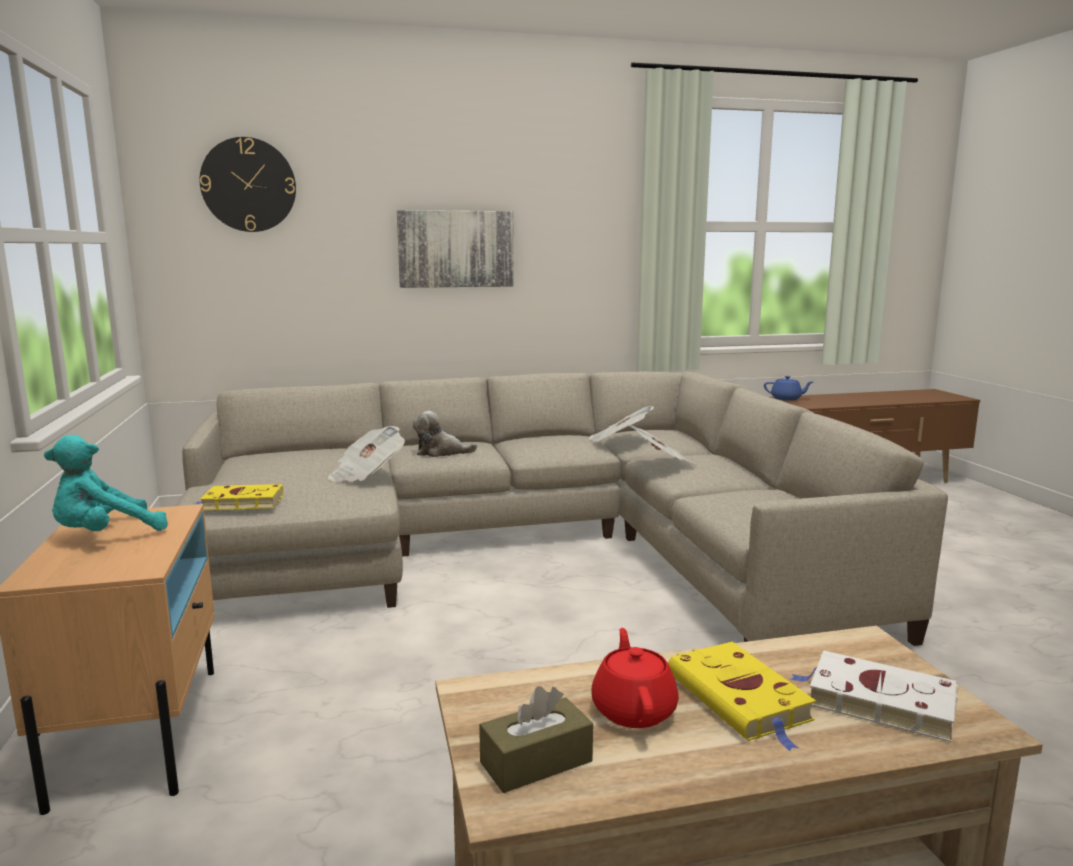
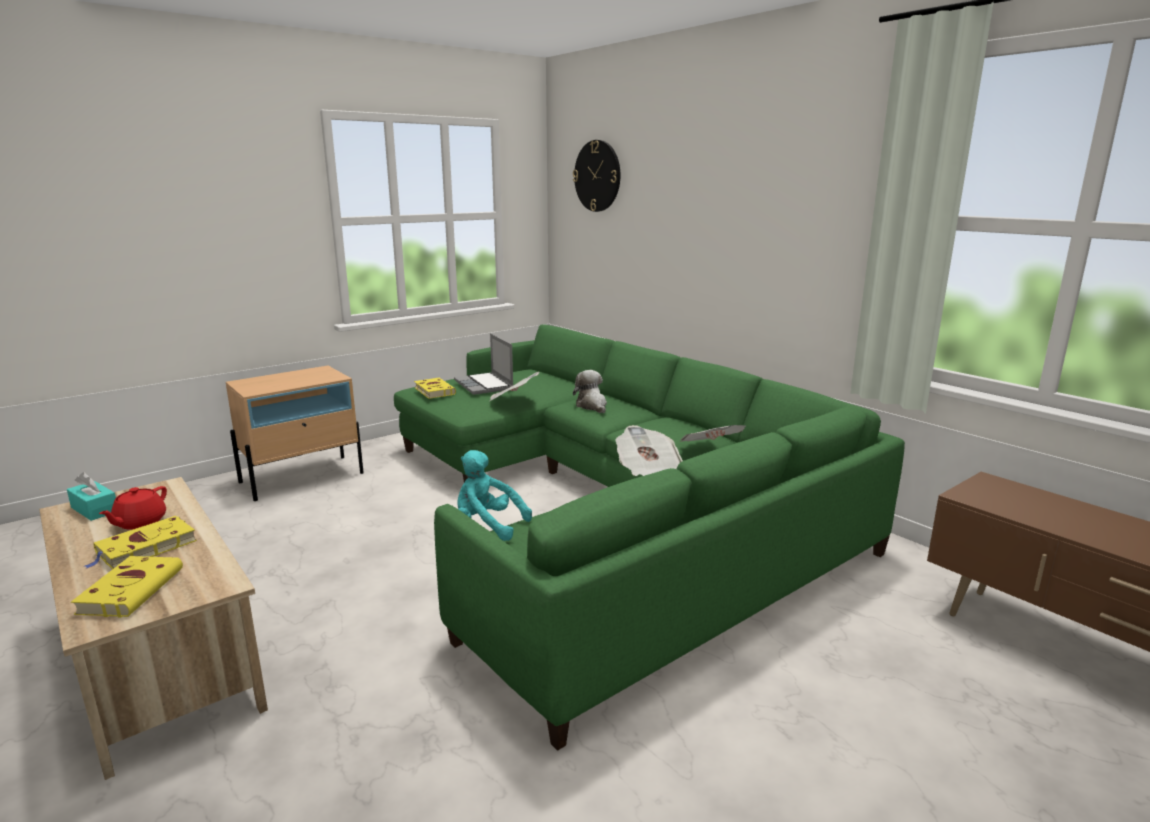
camera: 65 degrees right, 5 degrees up
(105, 535) = (296, 377): turquoise plush toy -> turquoise plush toy (487, 526)
(281, 476) = (485, 385): none -> laptop
(456, 249) = (714, 234): picture -> none
(528, 548) = (608, 508): beige sofa -> green sofa
(536, 762) = (95, 509): brown tissue box -> turquoise tissue box
(634, 709) = (139, 523): red teapot -> red teapot turned 135 degrees clockwise
(786, 399) = (1027, 494): blue teapot -> none
(876, 701) = (133, 589): white book -> yellow book

